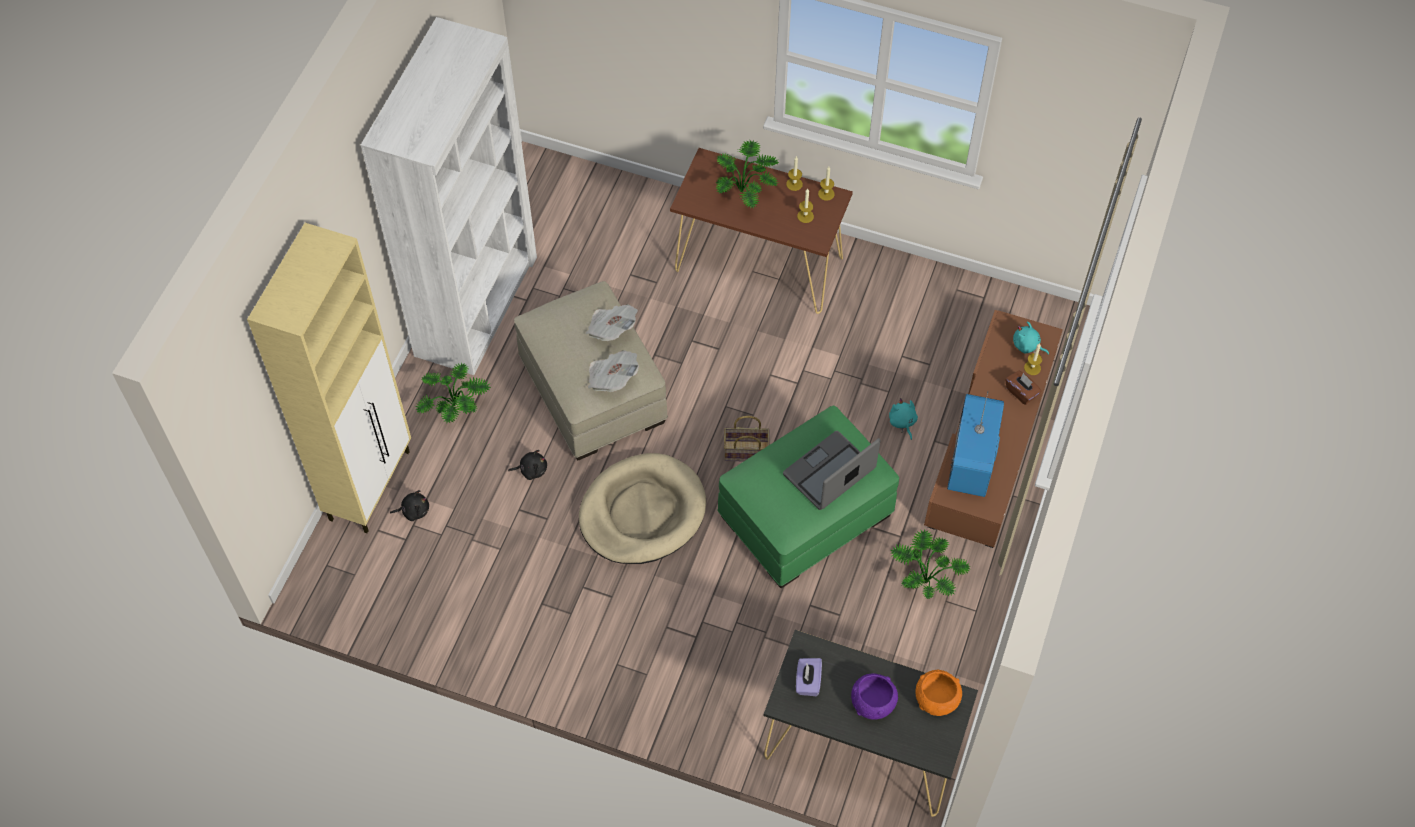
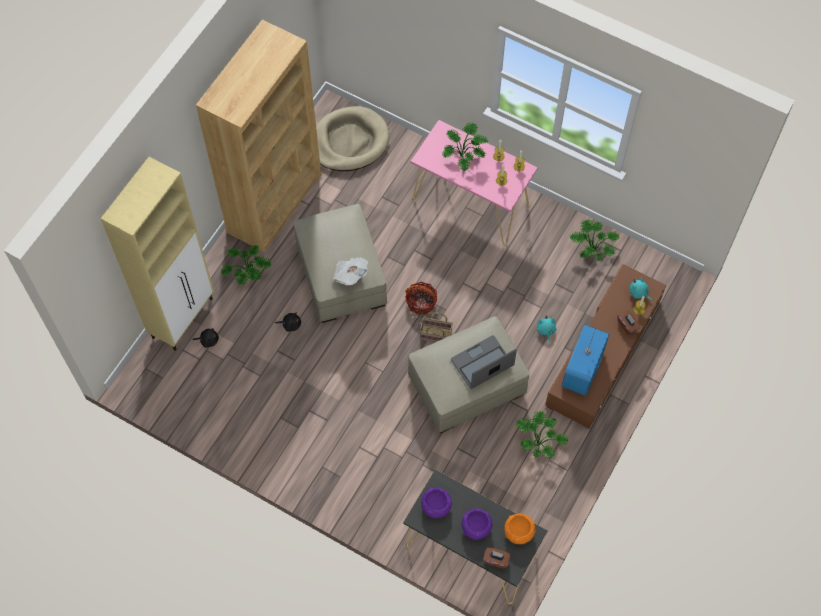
camera: 10 degrees right, 5 degrees up
(476, 305) = (275, 203): white bookcase -> brown bookcase
(611, 329) = (356, 240): newspaper -> none
(642, 512) = (358, 366): beige dog bed -> beige dog bed (349, 141)
(716, 410) = (421, 302): none -> basket
(759, 264) = (471, 203): brown console table -> pink console table
(804, 516) = (466, 386): green ottoman -> beige ottoman
(808, 682) = (436, 506): purple tissue box -> purple bowl
(912, 745) = (496, 560): none -> brown tissue box
(943, 301) = (592, 249): none -> potted plant

